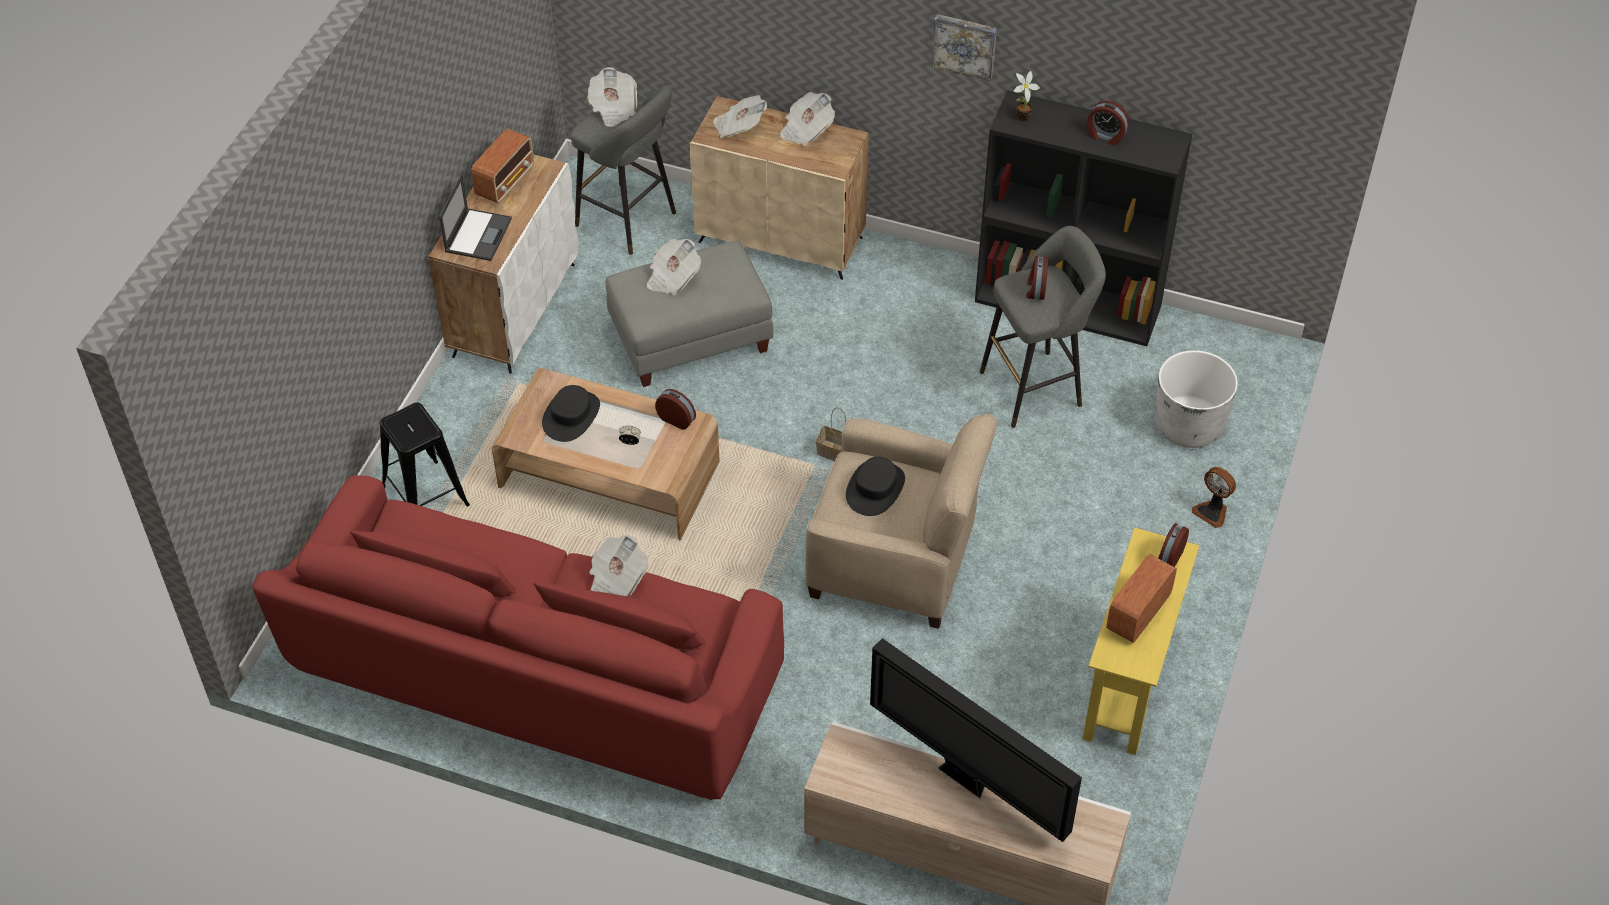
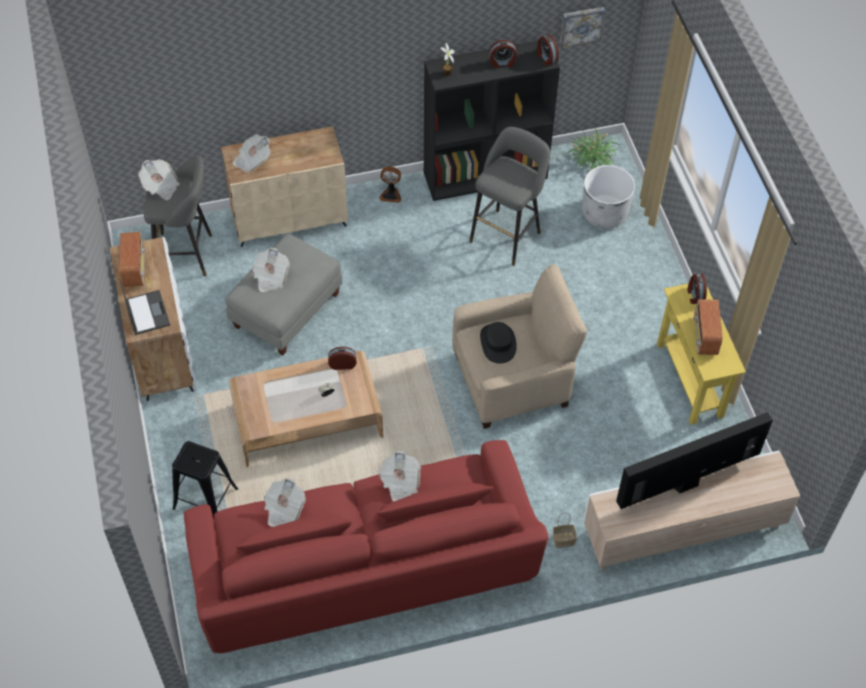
camera: 35 degrees left, 5 degrees up
(571, 416) = (277, 397): black hat -> none
(806, 130) = (294, 142): newspaper -> newspaper (284, 509)
(833, 451) = (426, 334): basket -> basket (564, 539)
(964, 45) = (391, 44): picture -> picture (581, 26)
(966, 780) = (685, 484): television -> television turned 150 degrees clockwise
(1036, 289) = (504, 175): alarm clock -> alarm clock (546, 58)
(1212, 511) = (655, 257): fan -> fan (391, 194)
(1228, 354) = (593, 161): none -> potted plant

